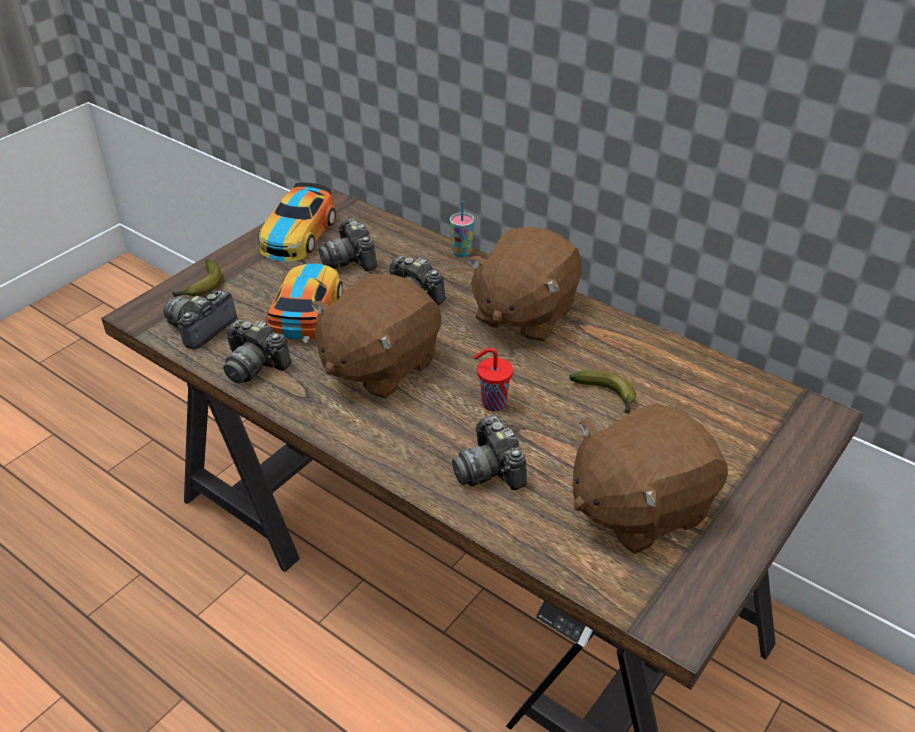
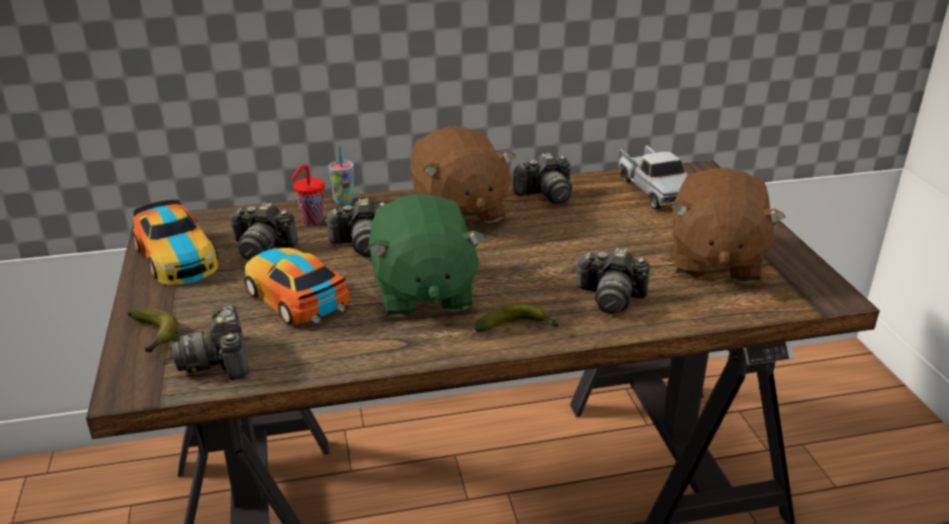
camera: 50 degrees left, 10 degrees down
(254, 365) = (323, 352): camera -> camera (546, 195)
(378, 365) = (422, 292): brown plush toy -> green plush toy
(492, 403) = (539, 266): red cup -> red cup (311, 221)
(607, 397) = (593, 223): banana -> banana (518, 328)
(730, 403) = (654, 189): none -> toy truck

